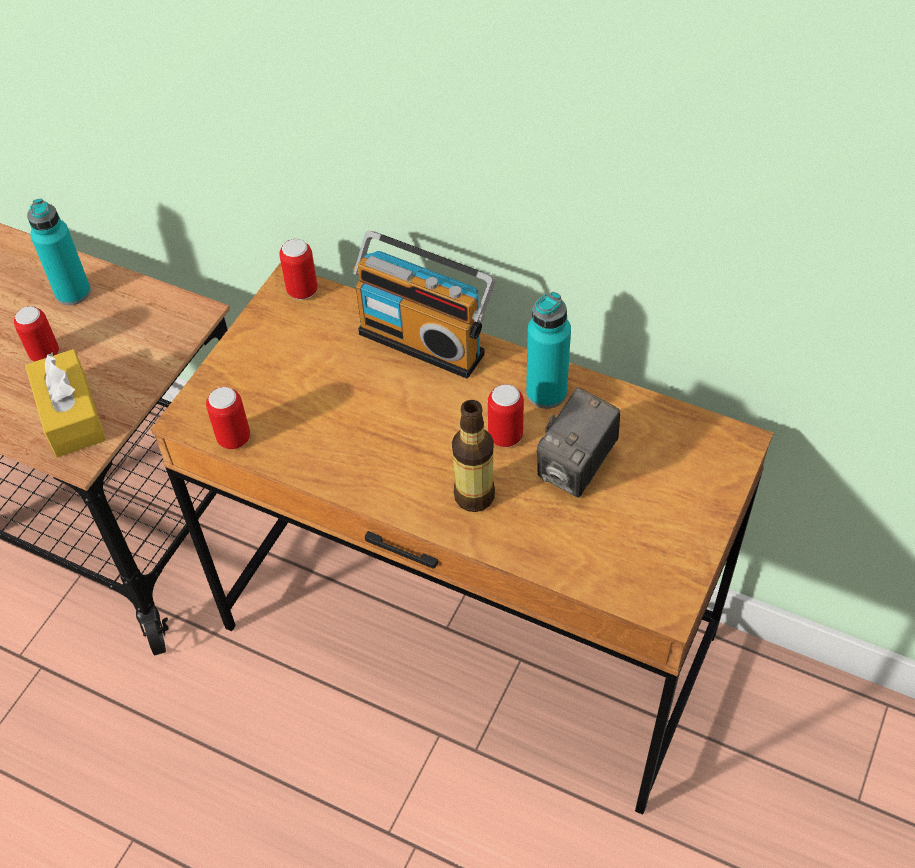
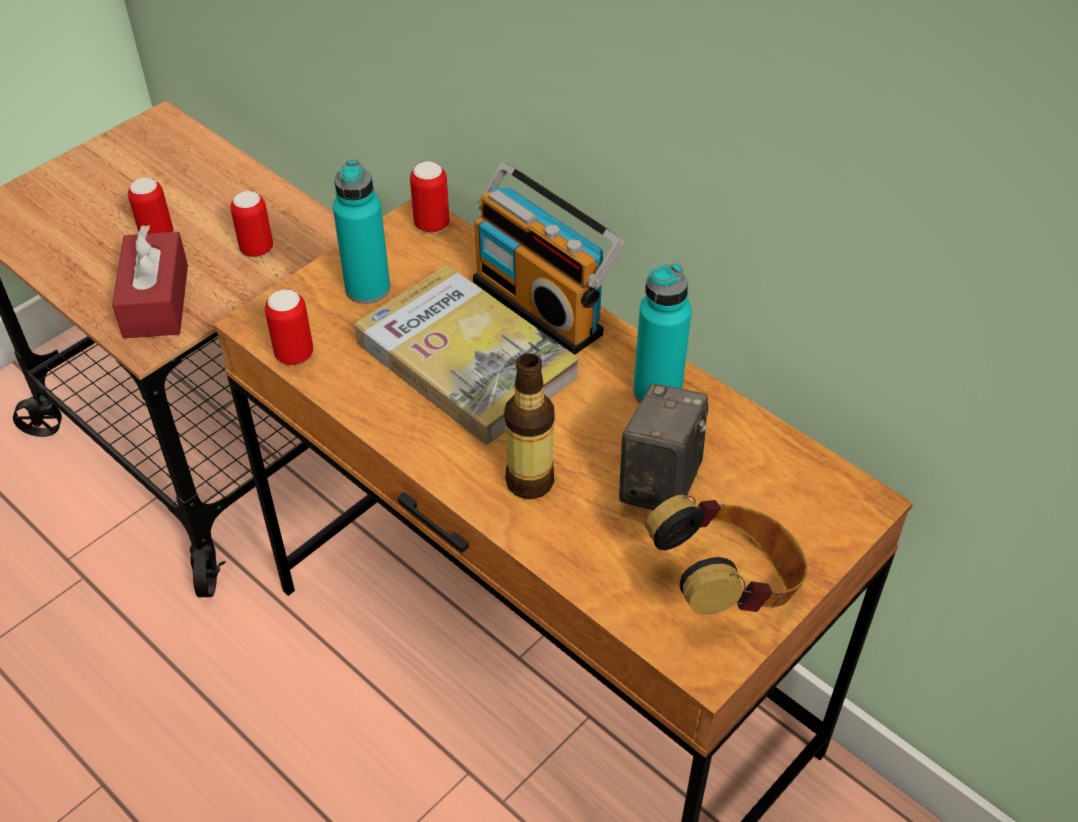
camera: 15 degrees right, 5 degrees down
(71, 415) = (156, 301): yellow tissue box -> red tissue box
(73, 292) = (212, 184): turquoise bottle -> turquoise bottle (367, 289)
(380, 405) = (466, 359): none -> book
(505, 436) = (591, 426): can -> can (257, 249)
(576, 468) = (660, 481): camera -> camera turned 150 degrees clockwise
(659, 539) = (728, 586): none -> headphones

